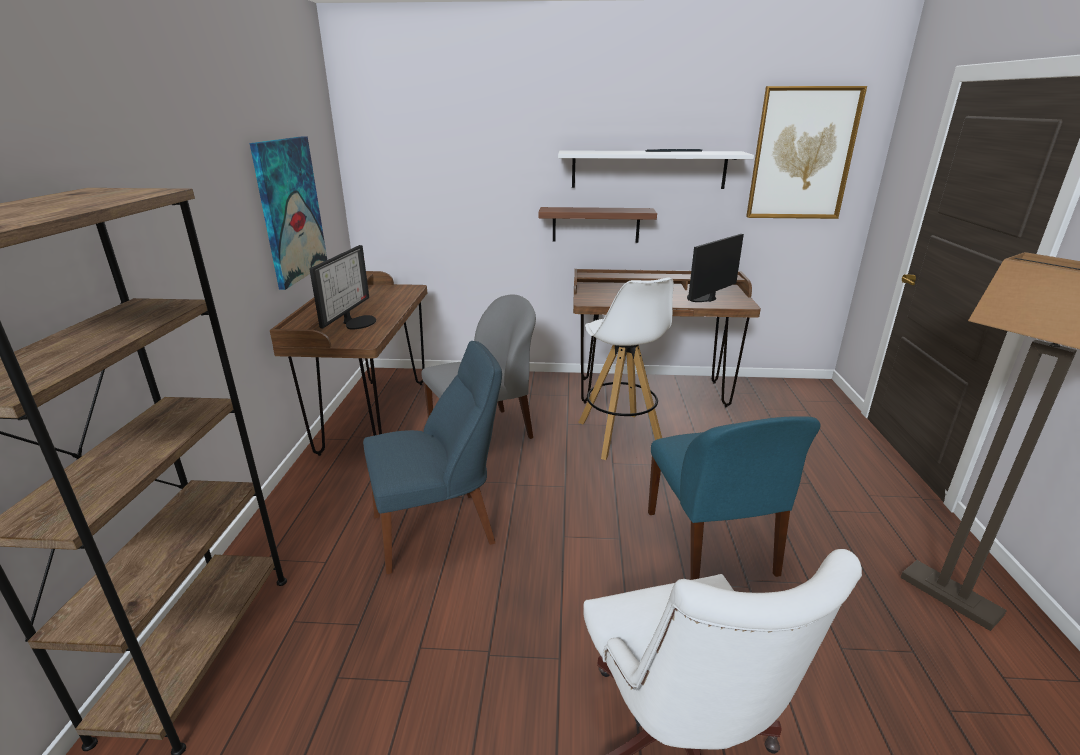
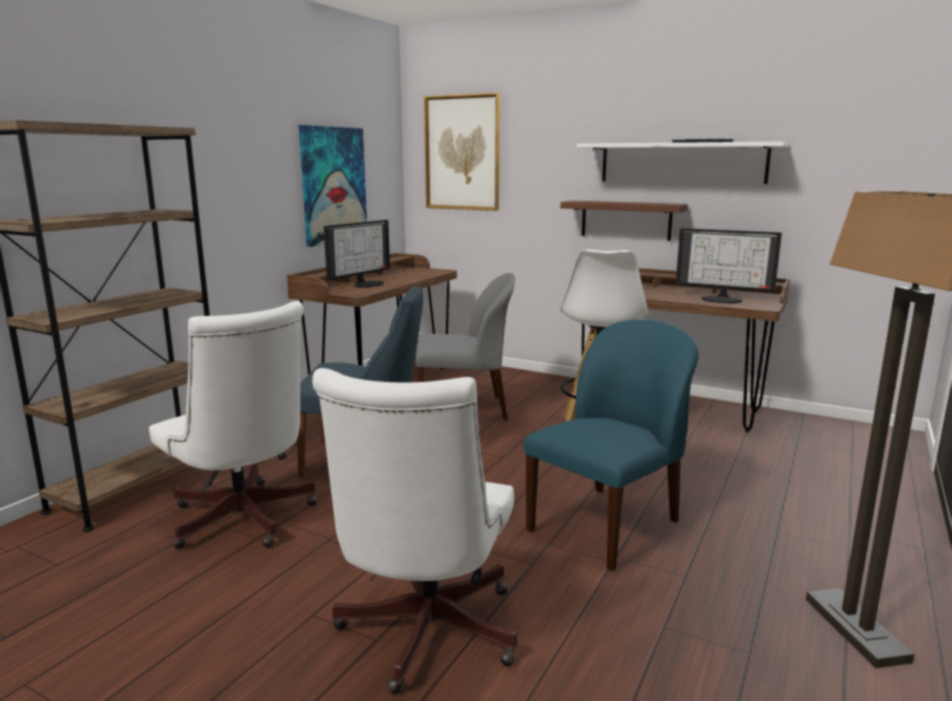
camera: 25 degrees right, 10 degrees down
(376, 661) = (244, 521): none -> white office chair
(703, 298) = (722, 299): monitor -> monitor turned 135 degrees counterclockwise
(711, 545) = (606, 525): blue chair -> blue chair turned 150 degrees counterclockwise
(802, 154) = (863, 145): picture -> picture (462, 153)

